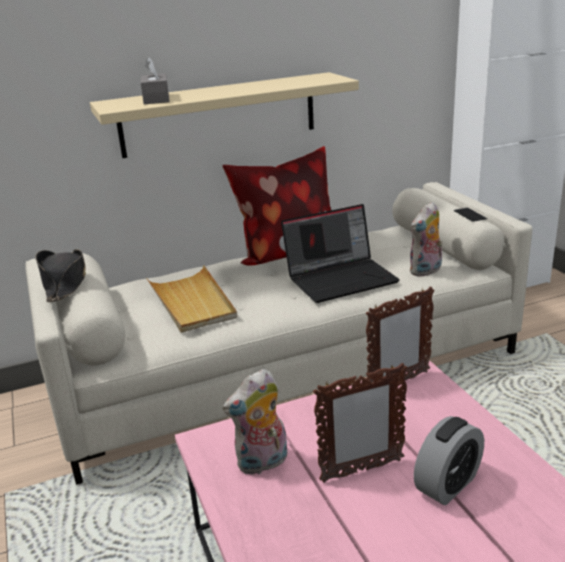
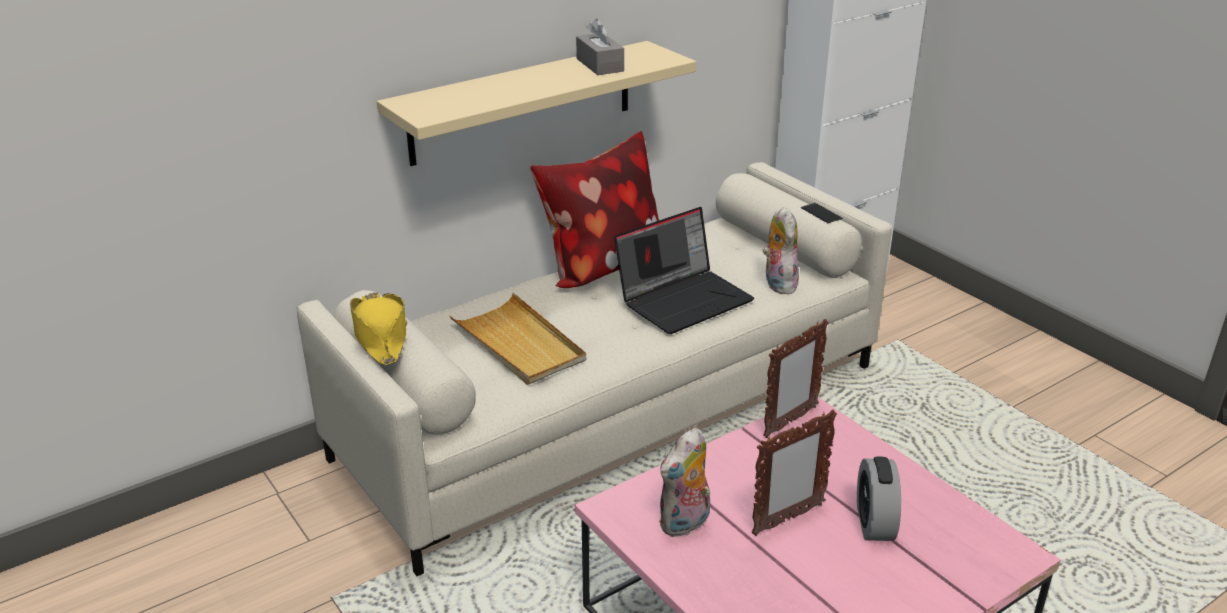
camera: 15 degrees left, 5 degrees up
(65, 283) = (380, 336): black hat -> yellow hat
(156, 99) = (465, 96): grey tissue box -> grey tissue box (600, 65)
(426, 271) = (777, 283): plush toy -> plush toy turned 135 degrees clockwise
(448, 484) = (874, 523): alarm clock -> alarm clock turned 150 degrees clockwise

